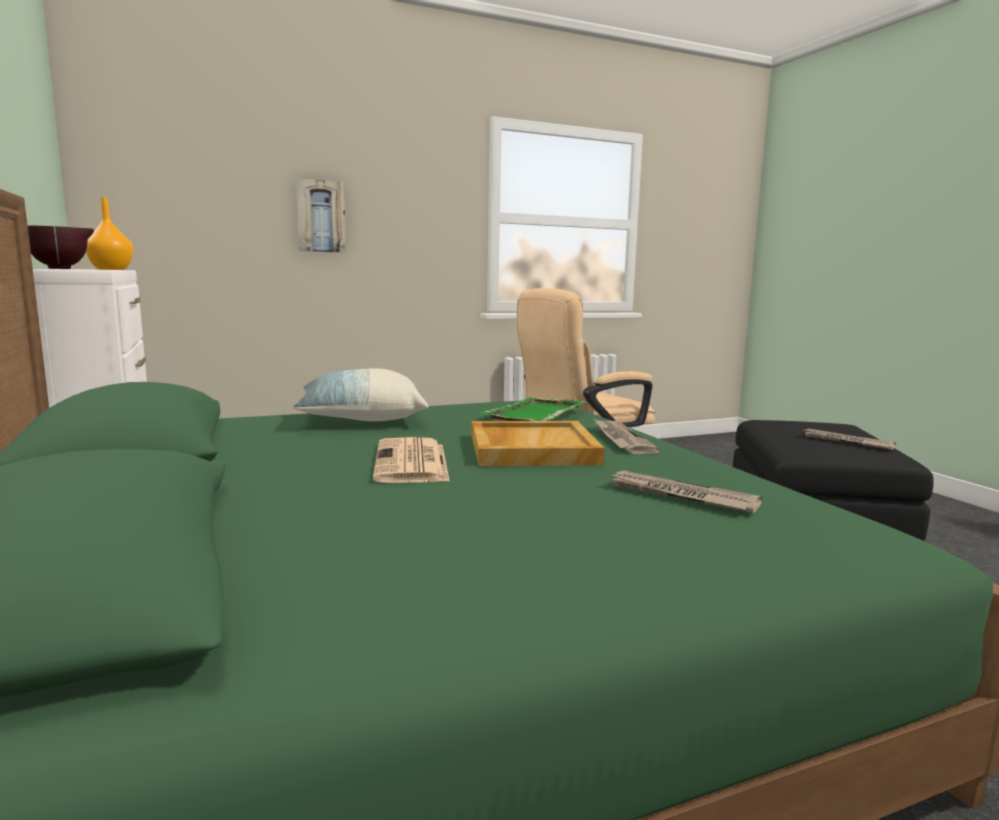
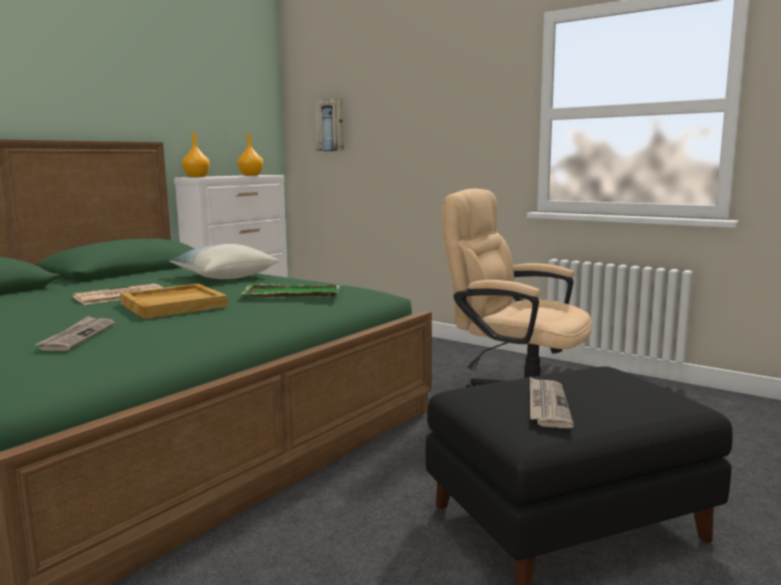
camera: 60 degrees right, 0 degrees up
(63, 268) = (197, 176): brown bowl -> orange vase
(320, 216) = (405, 129): picture -> picture (330, 125)
(621, 439) = (230, 315): newspaper -> none

